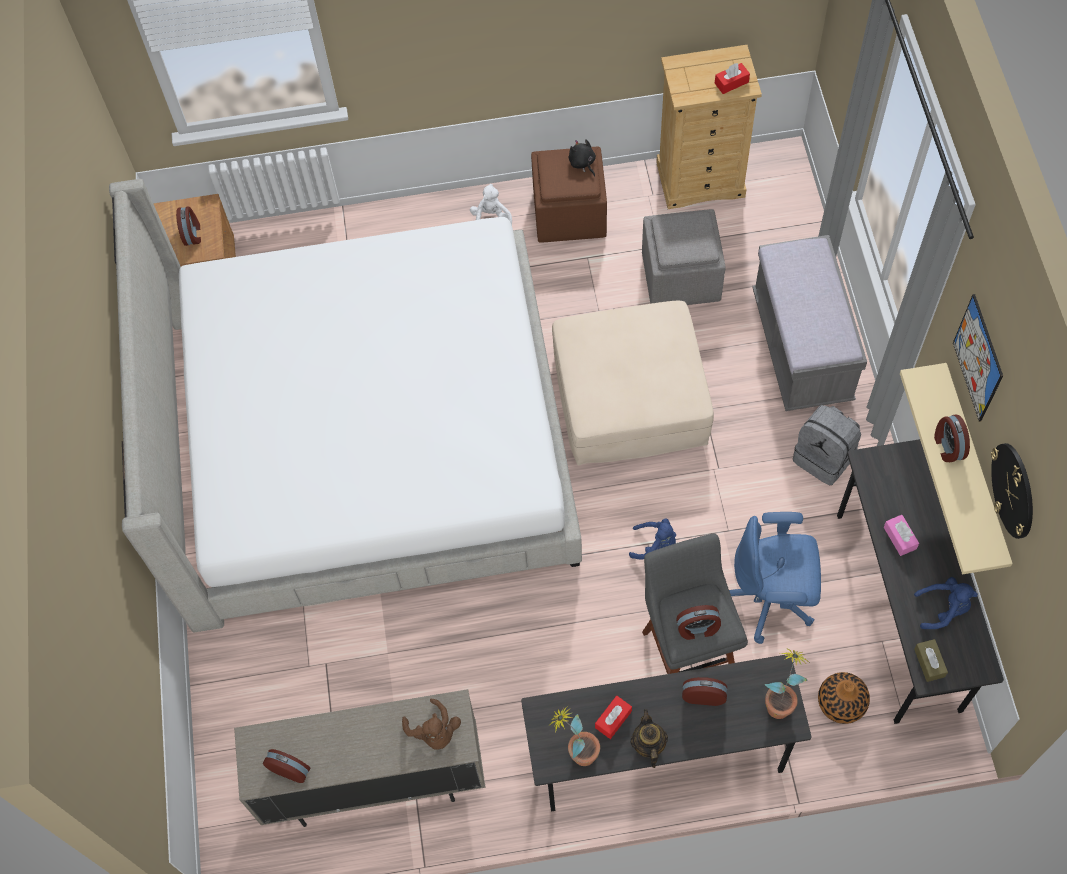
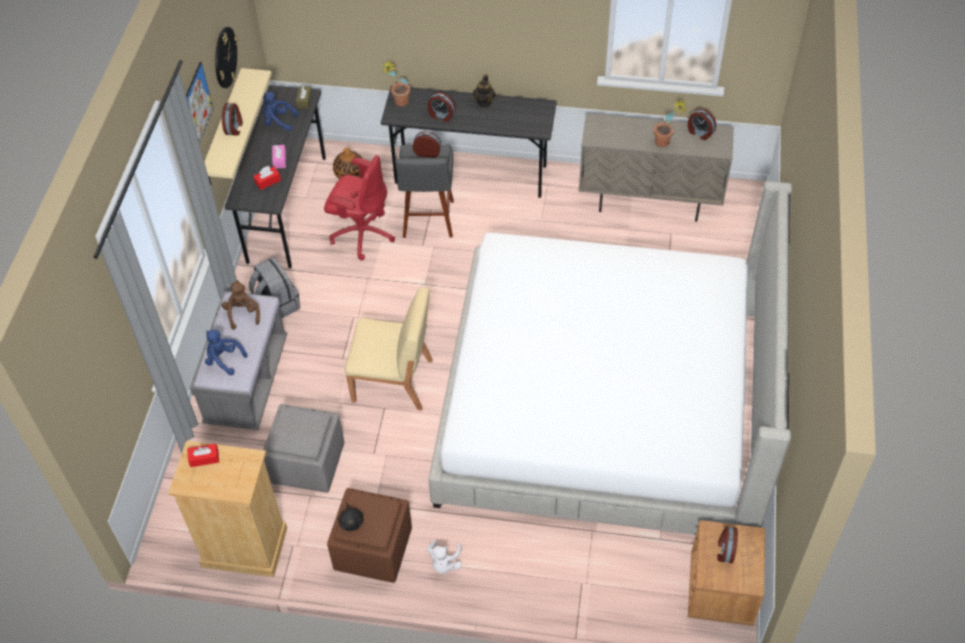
camera: 165 degrees left, 10 degrees down
(434, 732) = (608, 130): brown plush toy -> brown plush toy (242, 314)
(577, 751) = (526, 108): potted plant -> potted plant (665, 144)
(613, 719) = (499, 117): red tissue box -> red tissue box (268, 181)
(629, 398) = (394, 381): beige ottoman -> beige chair
(655, 545) = (421, 282): blue plush toy -> blue plush toy (224, 360)
(770, 599) = (362, 234): blue office chair -> red office chair

